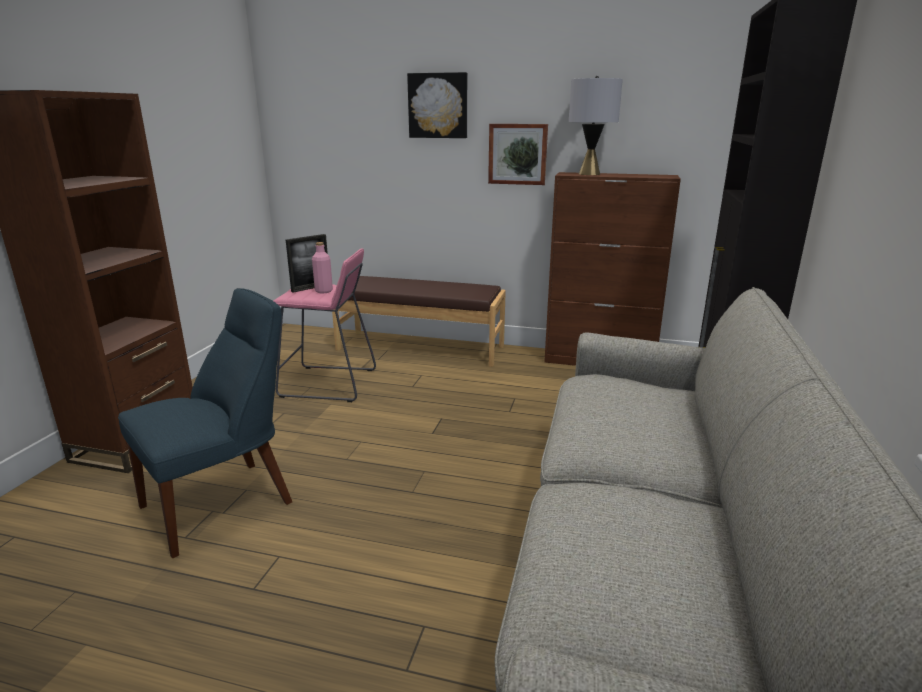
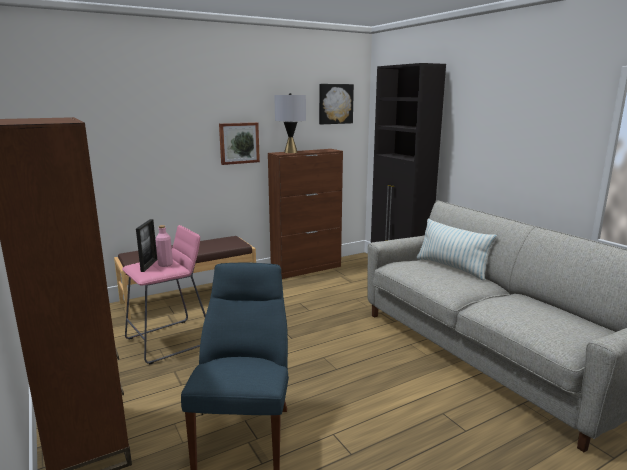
camera: 45 degrees left, 5 degrees down
(438, 106) = (179, 112): picture -> picture (335, 104)
(685, 417) = (451, 267): none -> pillow

